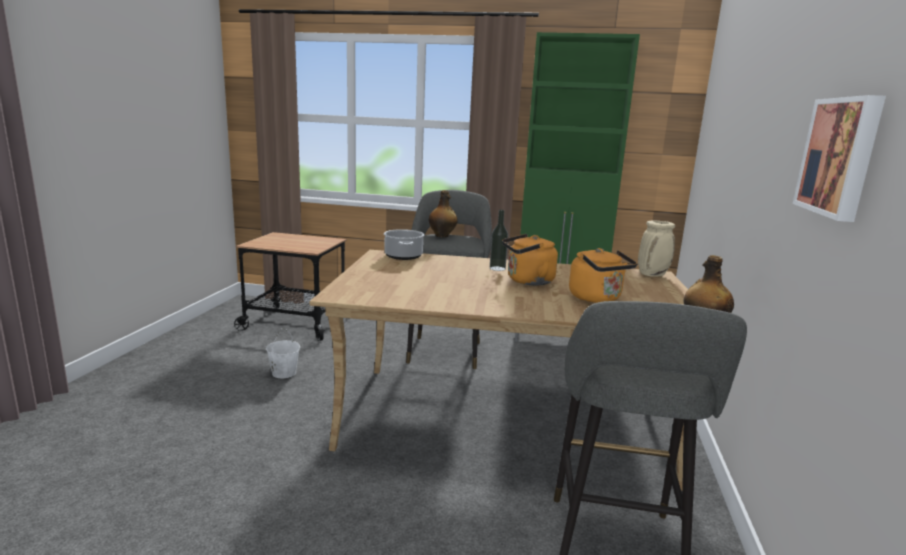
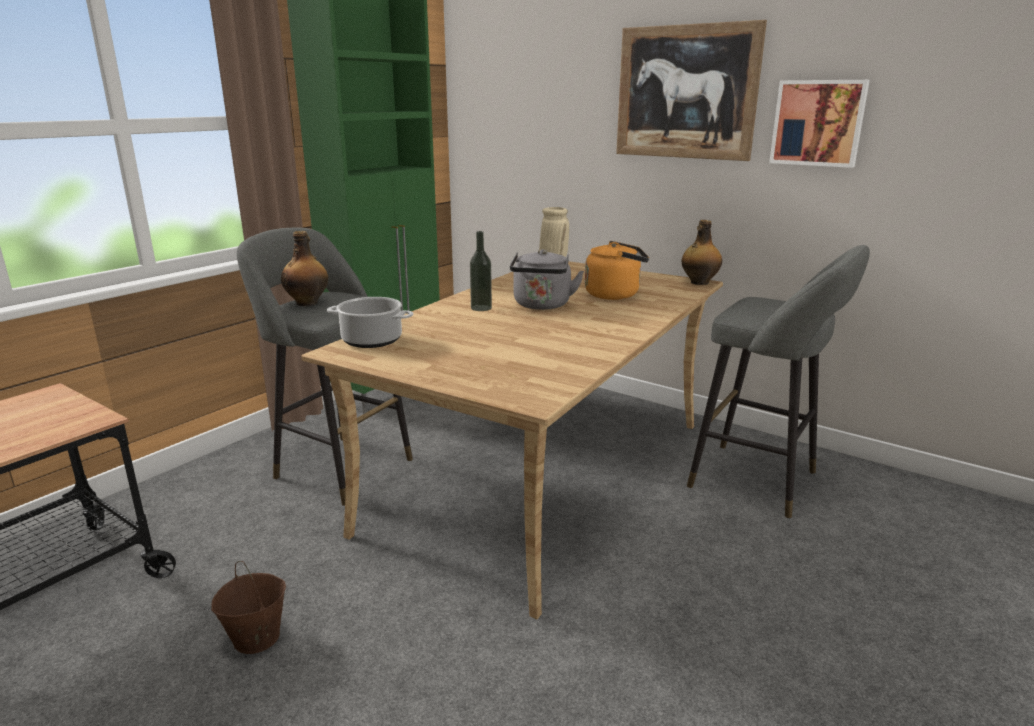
camera: 65 degrees left, 5 degrees up
(283, 373) = (256, 638): white bucket -> brown bucket
(527, 281) = (542, 306): orange kettle -> grey kettle
(779, 116) = (686, 92): none -> picture

